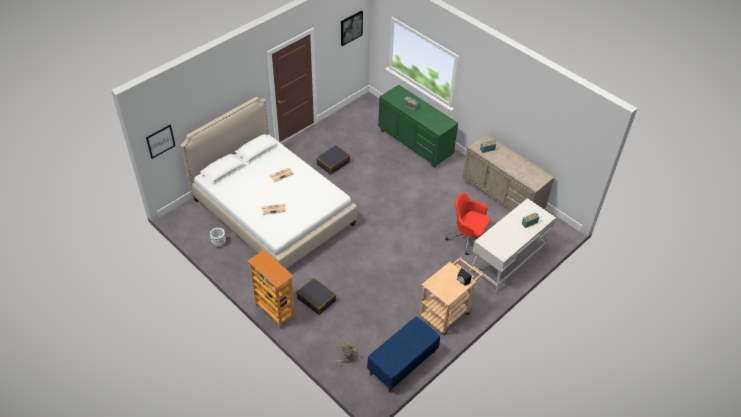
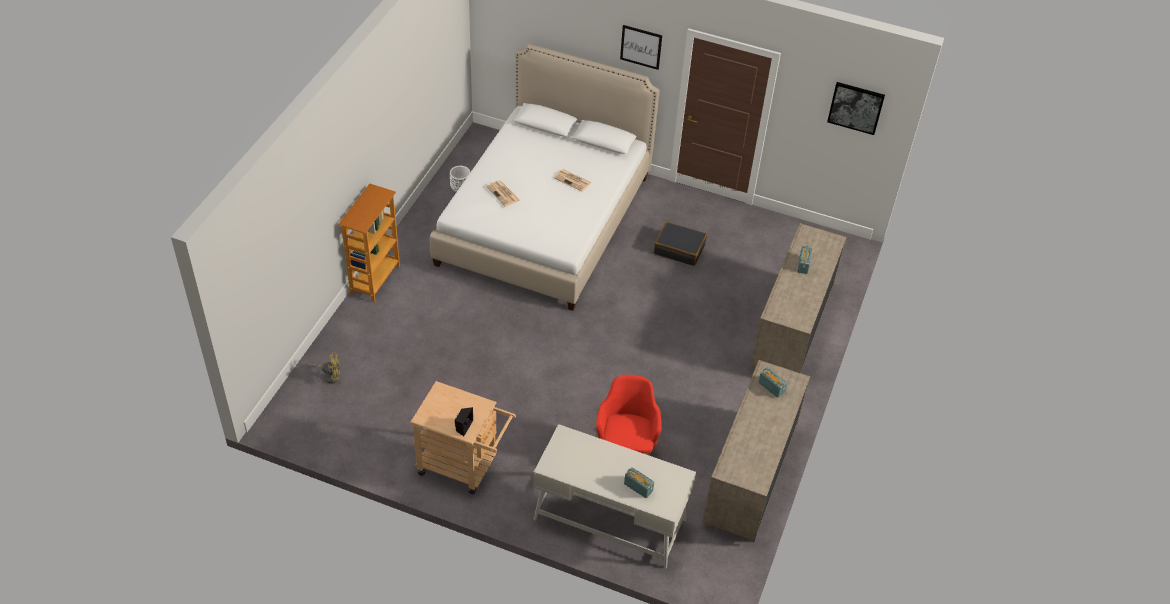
camera: 65 degrees right, 0 degrees up
(160, 141) = (496, 24): picture -> picture (641, 47)
(316, 299) = (415, 314): black suitcase -> none
(402, 363) = (348, 439): blue bench -> none
(415, 143) = (791, 330): green dresser -> beige dresser

